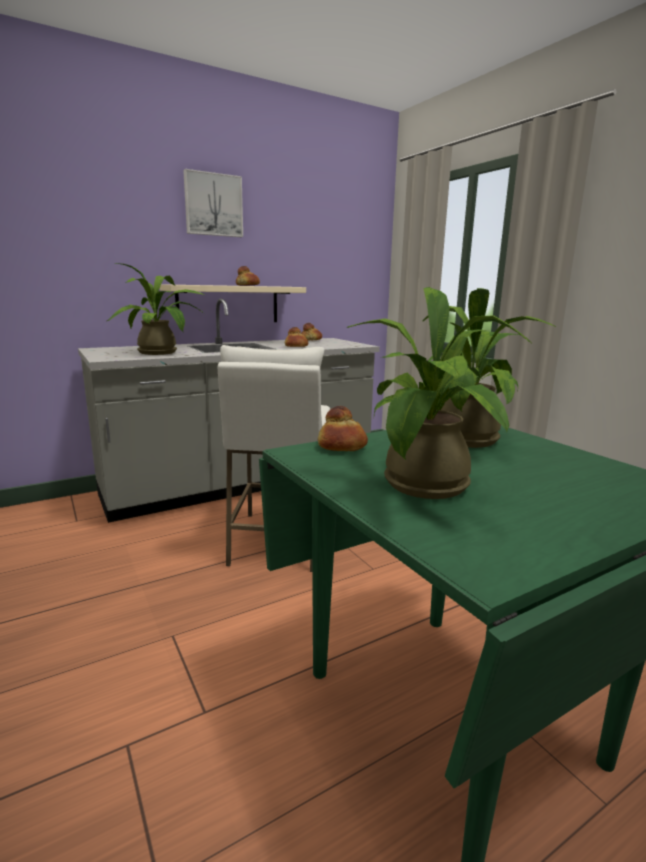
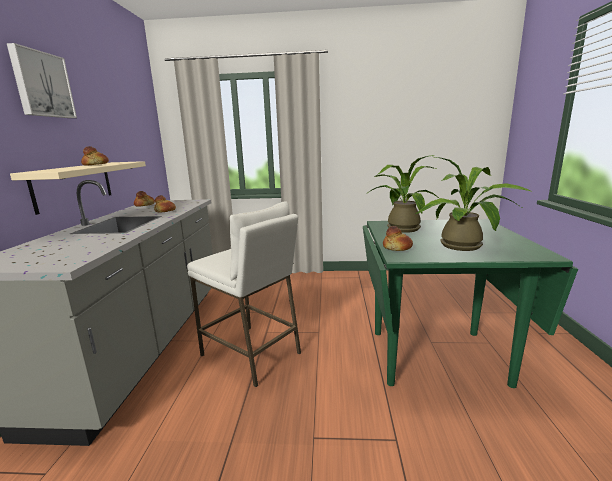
camera: 55 degrees left, 0 degrees up
(162, 353) = (89, 244): potted plant -> none

